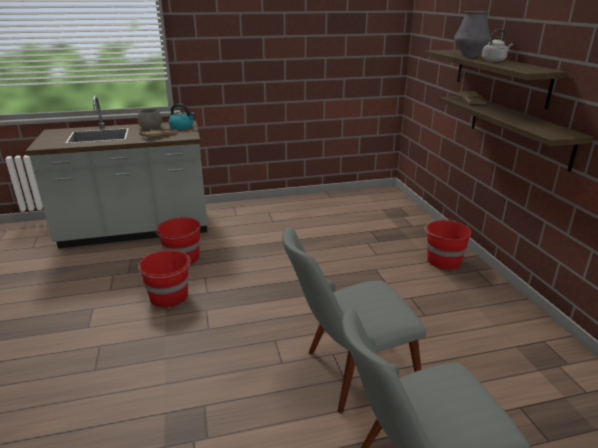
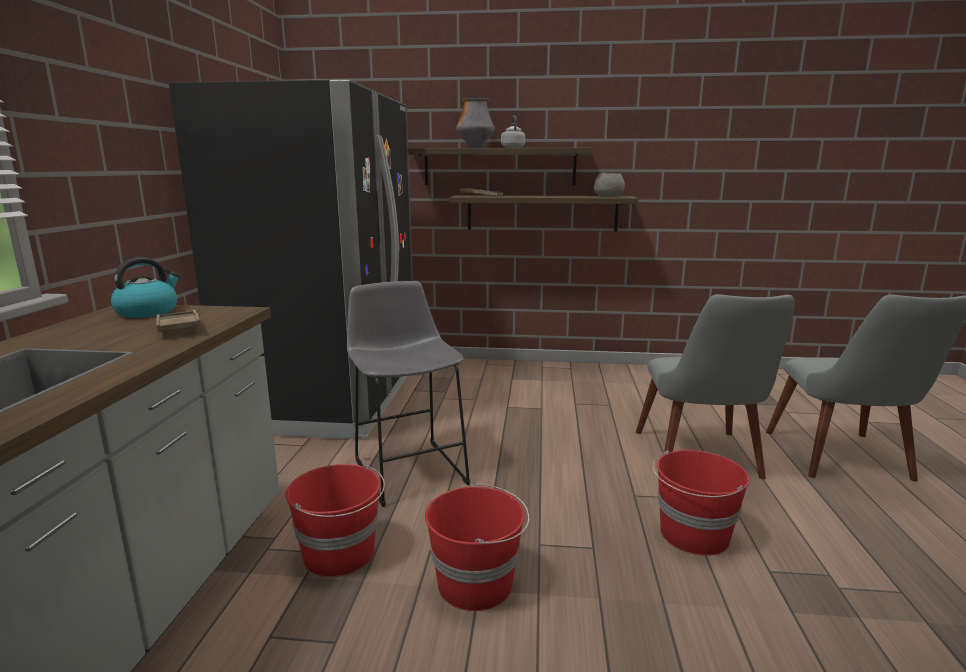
camera: 70 degrees left, 10 degrees down
(151, 127) = (85, 331): grey bowl -> grey bowl (608, 196)
(265, 255) = (409, 468): none -> grey stool
(335, 210) = (331, 397): none -> black fridge
(443, 261) = (514, 374): red bucket -> red bucket (693, 535)

